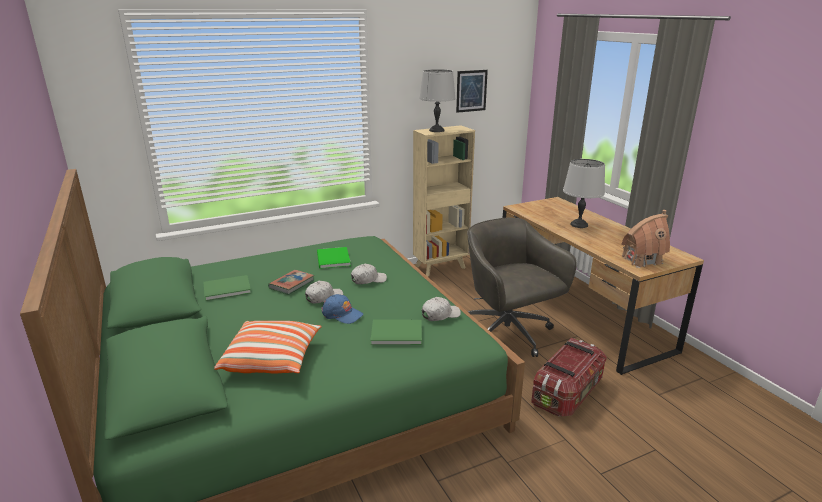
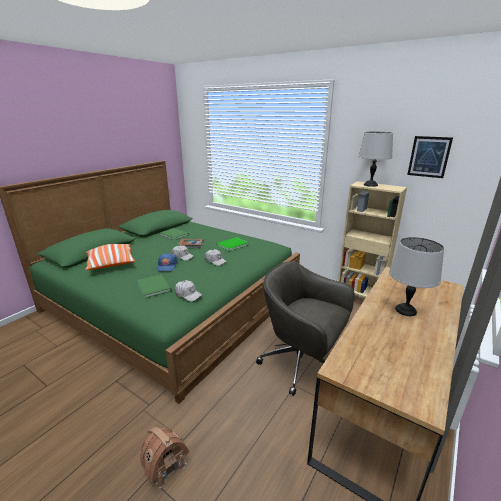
camera: 60 degrees right, 0 degrees up
(508, 334) = (302, 364): grey office chair -> grey office chair turned 90 degrees counterclockwise
(567, 393) = (247, 425): storage box -> none
(641, 260) = (367, 367): toy house -> toy house (164, 465)

